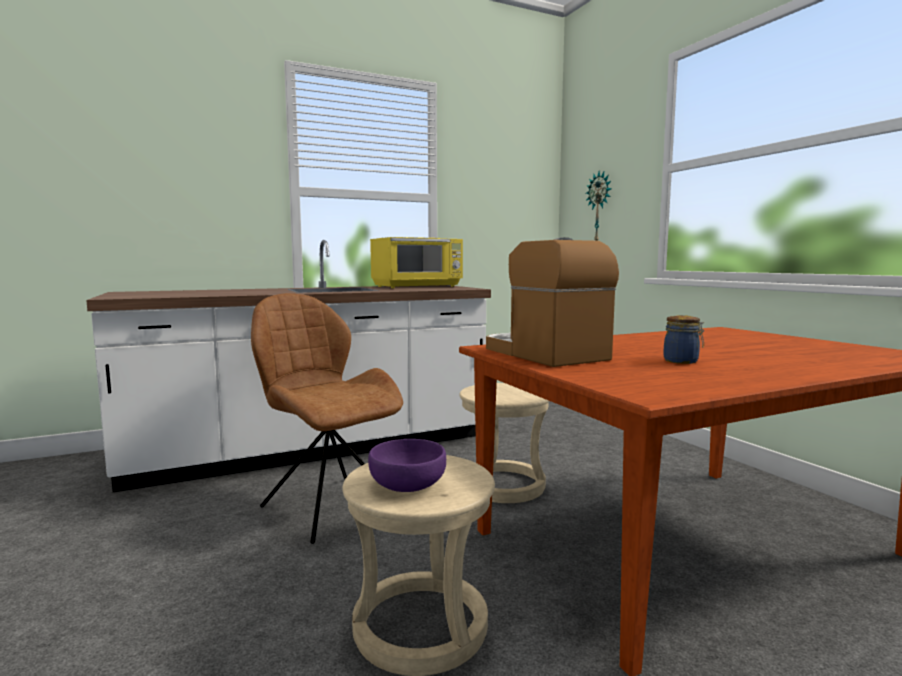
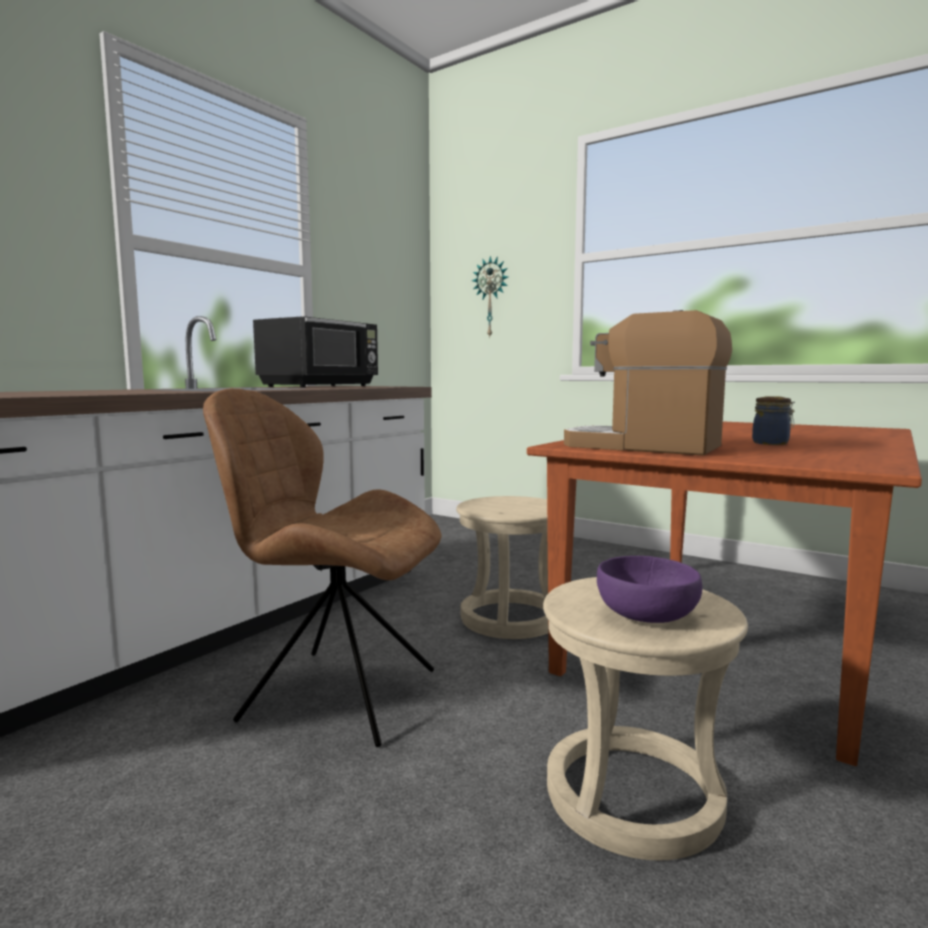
camera: 30 degrees left, 0 degrees up
(418, 286) = (322, 386): yellow microwave -> black microwave

